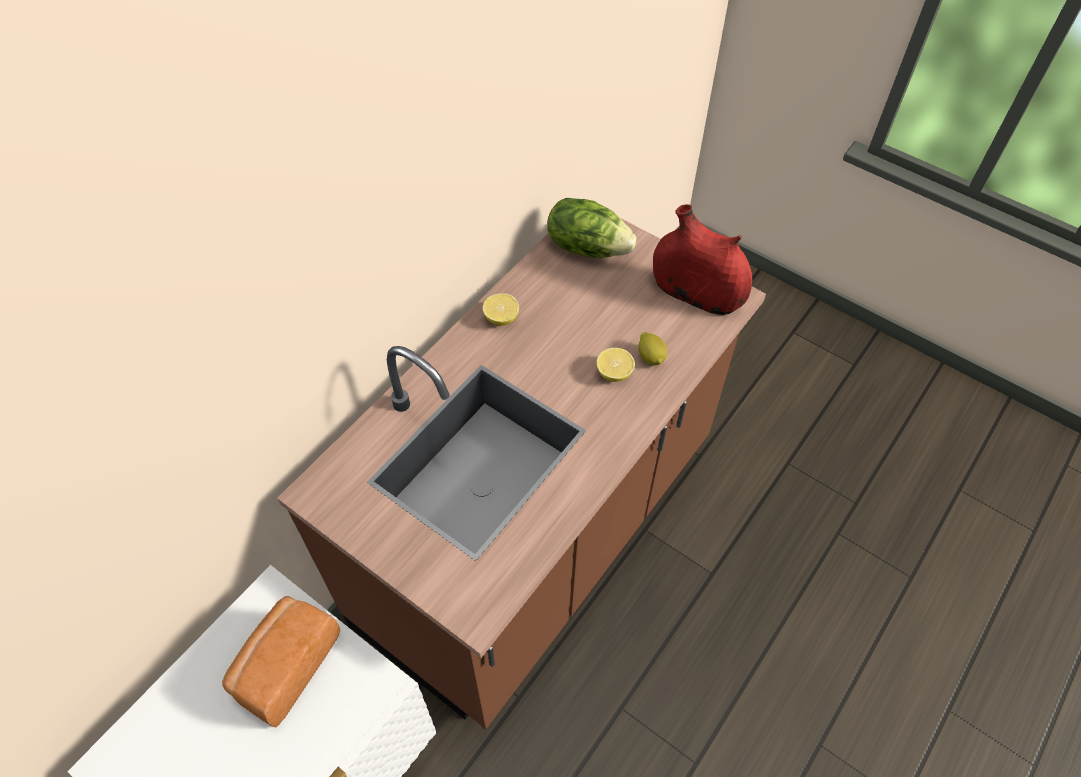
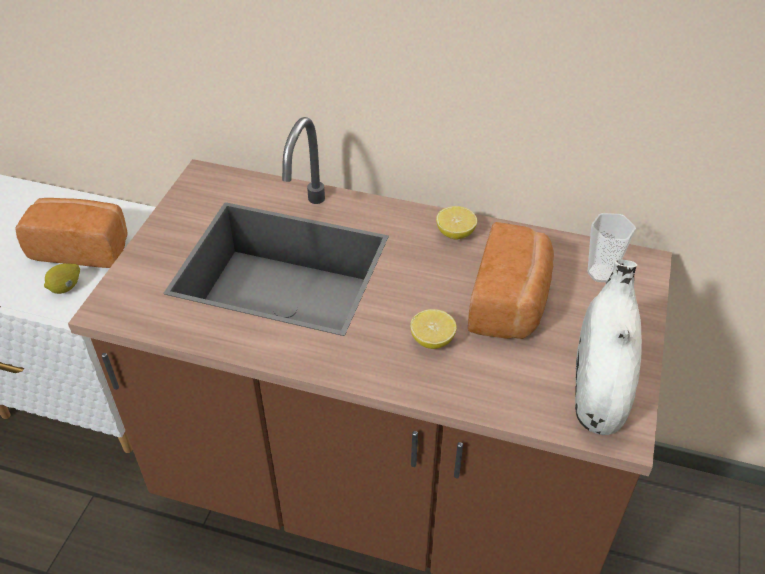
camera: 70 degrees right, 10 degrees down
(587, 246) = (601, 273): lettuce -> cup
(595, 311) = (510, 302): none -> bread
(651, 357) = (473, 368): lemon -> lemon (66, 288)
(696, 294) = (597, 390): red vase -> white vase

